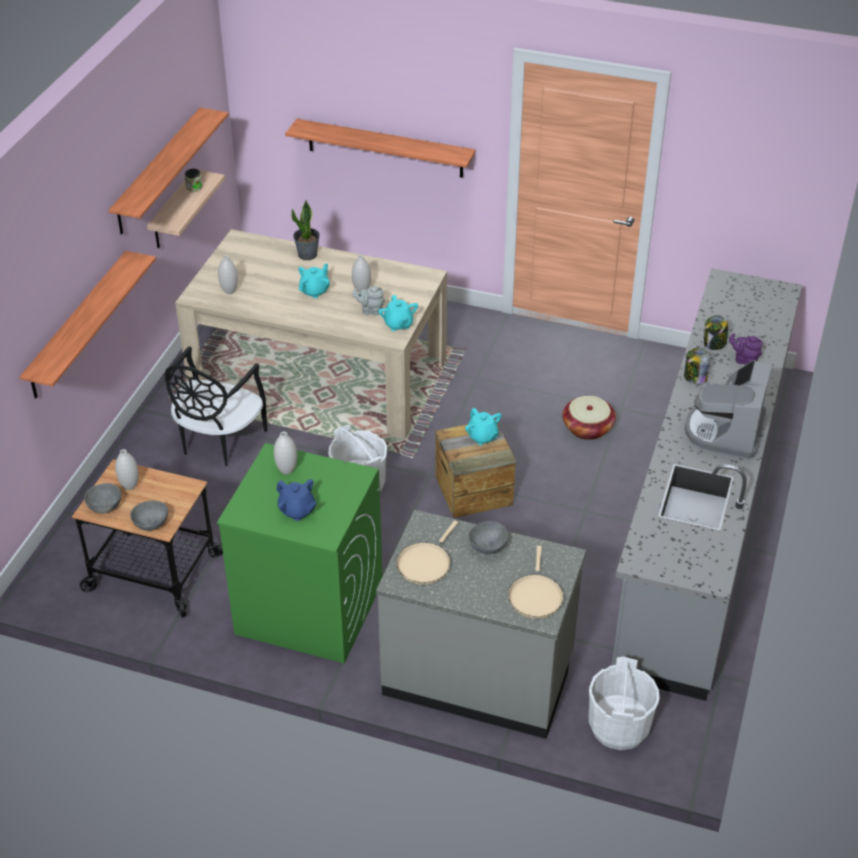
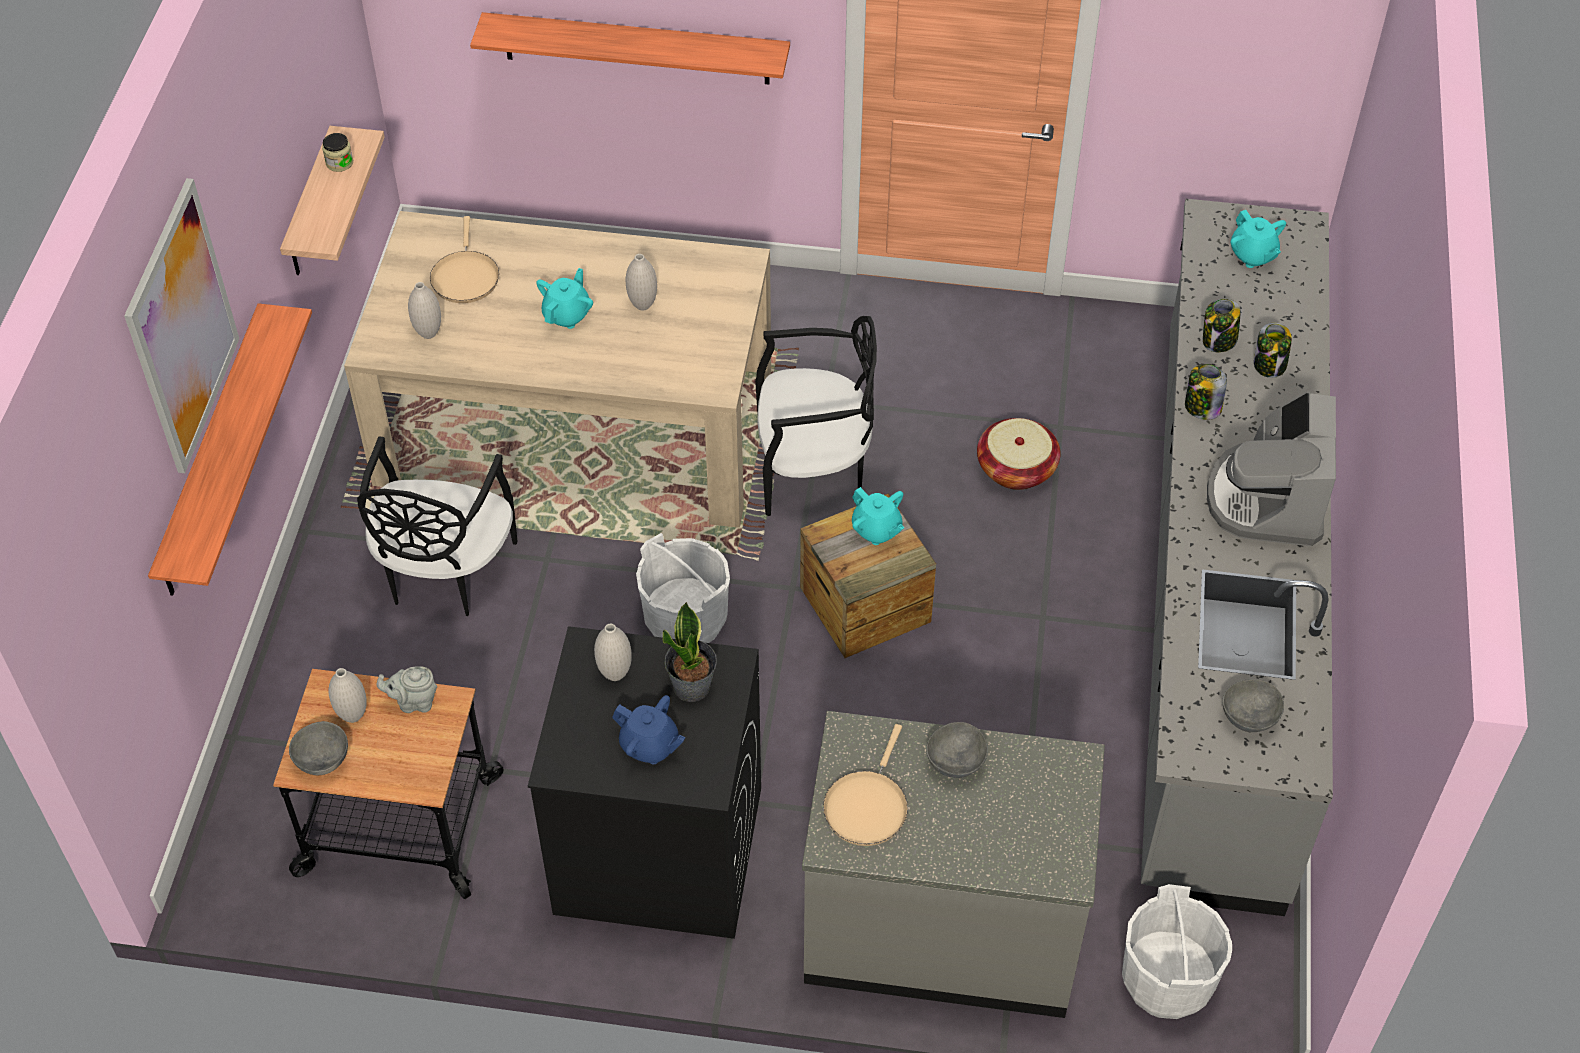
camera: 10 degrees left, 10 degrees up
(67, 236) = (182, 327): none -> picture
(152, 525) = (406, 781): grey bowl -> grey bowl (1250, 718)
(158, 171) = (285, 156): shelf -> none
(308, 255) = (539, 246): potted plant -> potted plant (692, 687)
(308, 608) = (657, 851): green washing machine -> black washing machine
(370, 310) = (665, 341): grey teapot -> grey teapot (414, 702)
(398, 324) = (716, 361): turquoise teapot -> turquoise teapot (1253, 255)
(459, 412) = (812, 467): none -> black chair
(535, 596) = (1046, 838): beige frying pan -> beige frying pan (465, 277)
(744, 360) = (1269, 365): purple teapot -> jar

